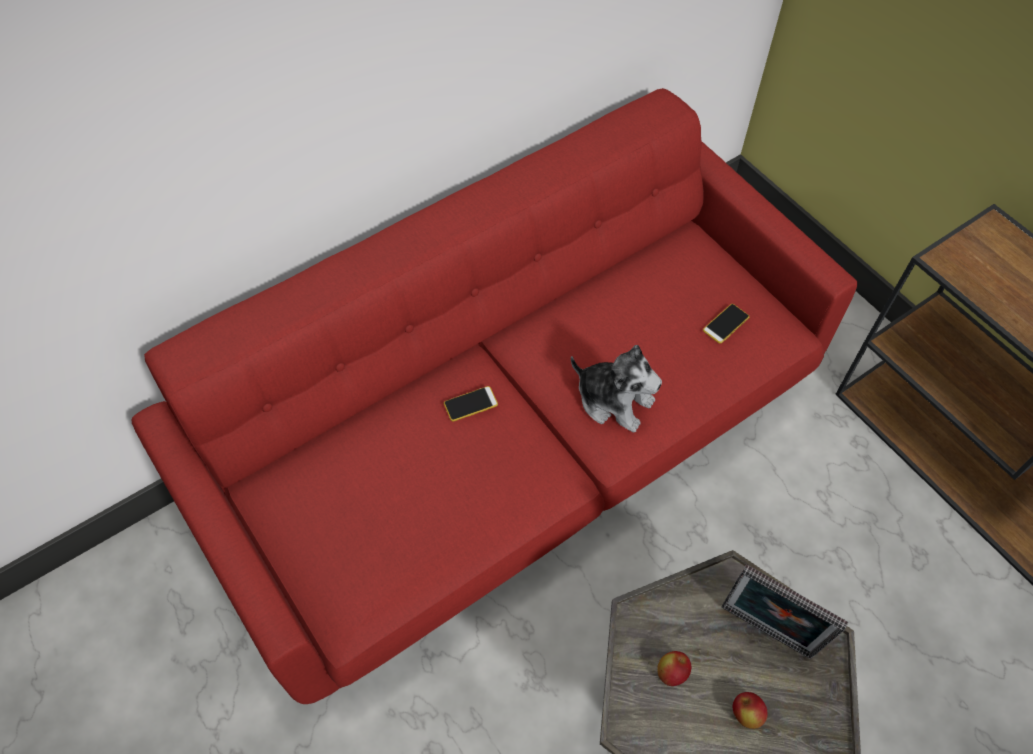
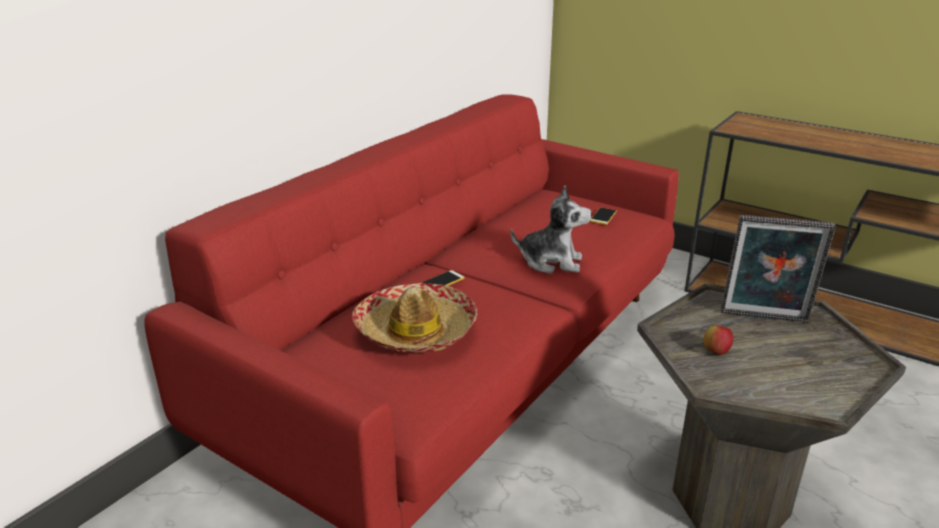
camera: 20 degrees left, 30 degrees down
(405, 488) = (416, 330): none -> hat
(746, 714) = (790, 358): apple -> none

